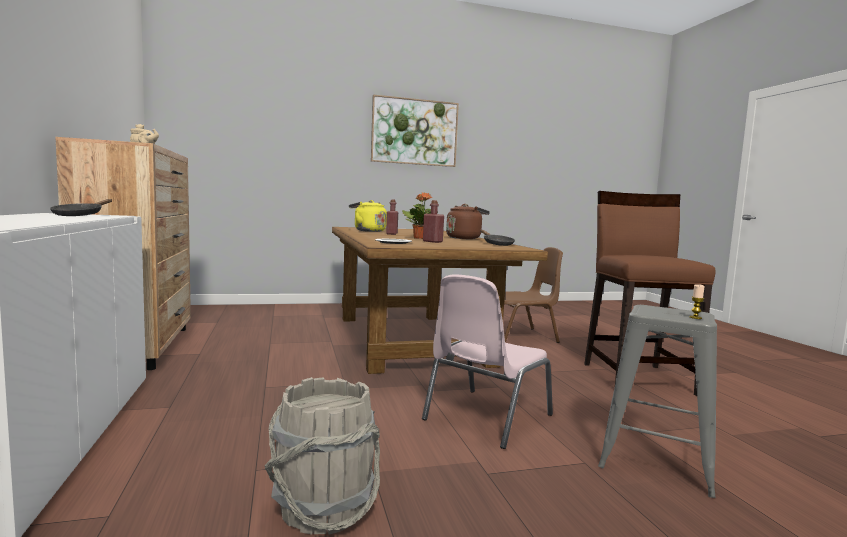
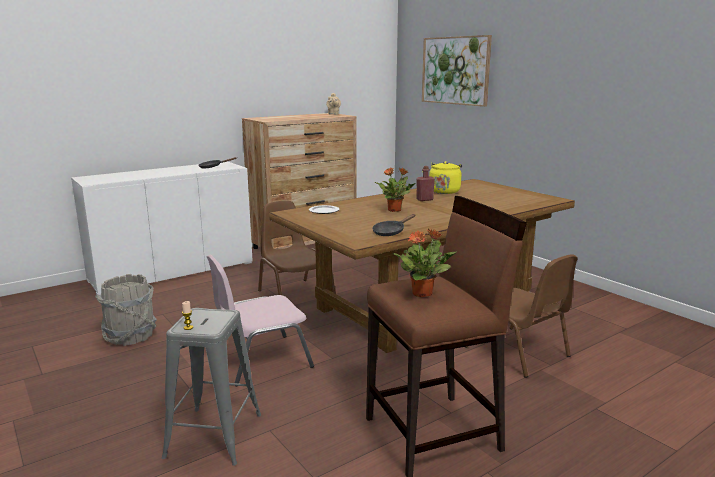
camera: 70 degrees right, 10 degrees up
(311, 376) = (295, 294): none -> brown chair
(414, 132) = (595, 69): picture -> picture (455, 70)
(432, 241) = (363, 216): red bottle -> none
(465, 238) = (444, 219): brown kettle -> none
(485, 417) = (261, 360): pink chair -> pink chair turned 45 degrees counterclockwise
(656, 256) = (422, 293): none -> potted plant

